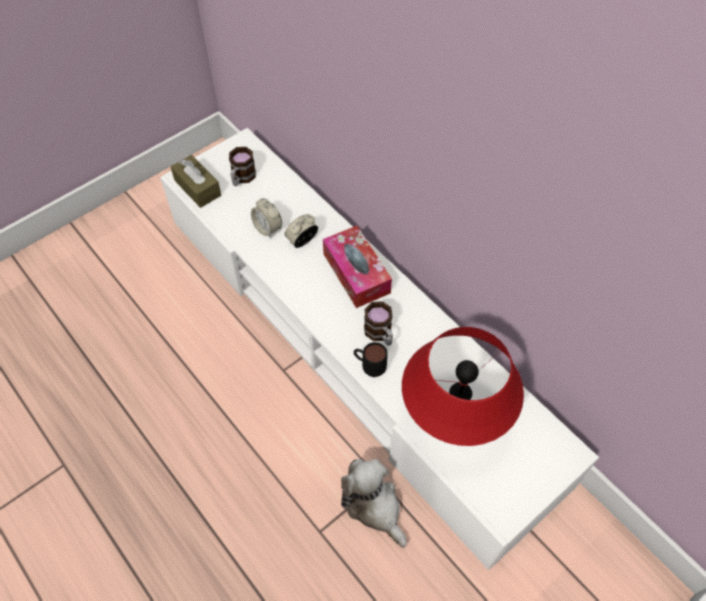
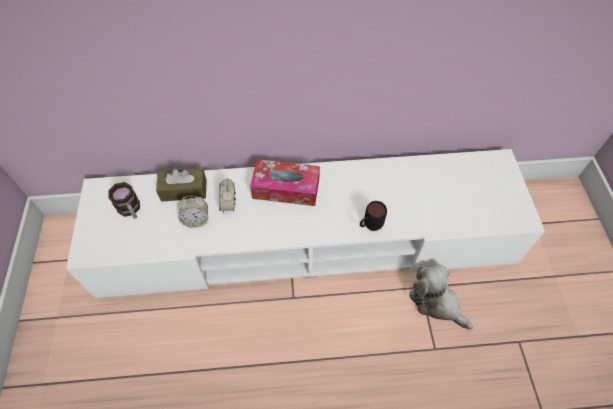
camera: 55 degrees left, 0 degrees up
(197, 188) = (108, 246): brown tissue box -> brown tissue box (184, 190)
(374, 505) = (436, 302): plush toy -> plush toy turned 45 degrees clockwise
(380, 334) = (347, 204): mug -> none
(453, 421) = (443, 204): red table lamp -> none

